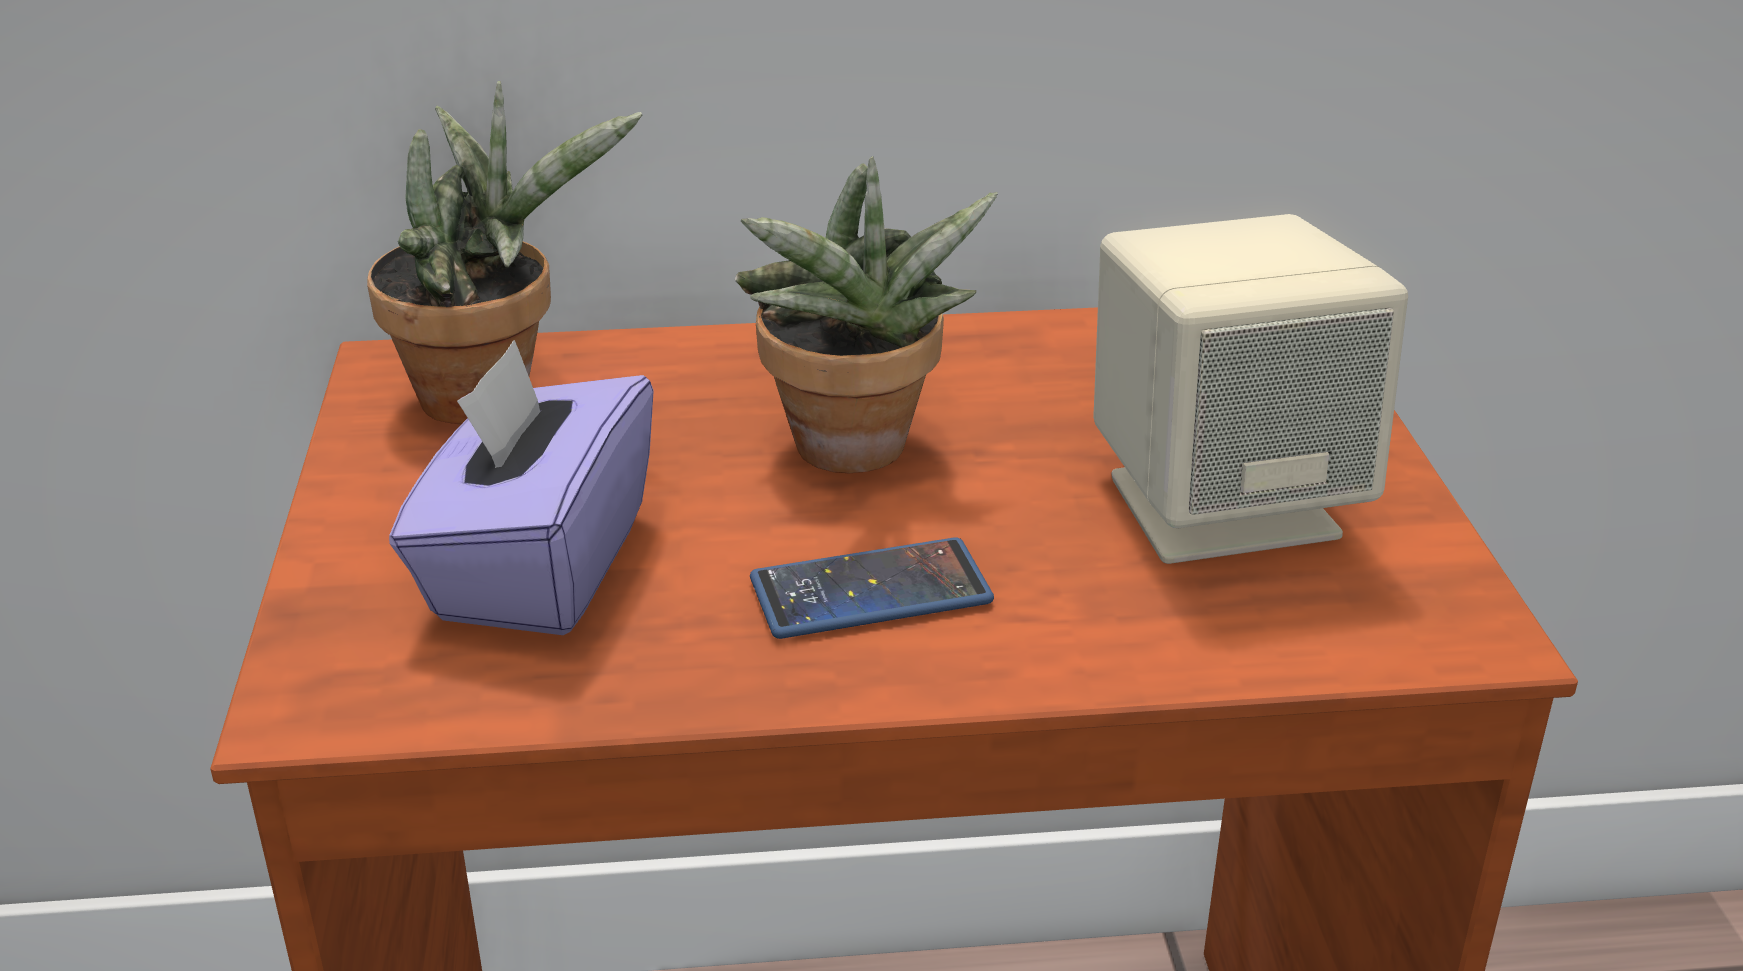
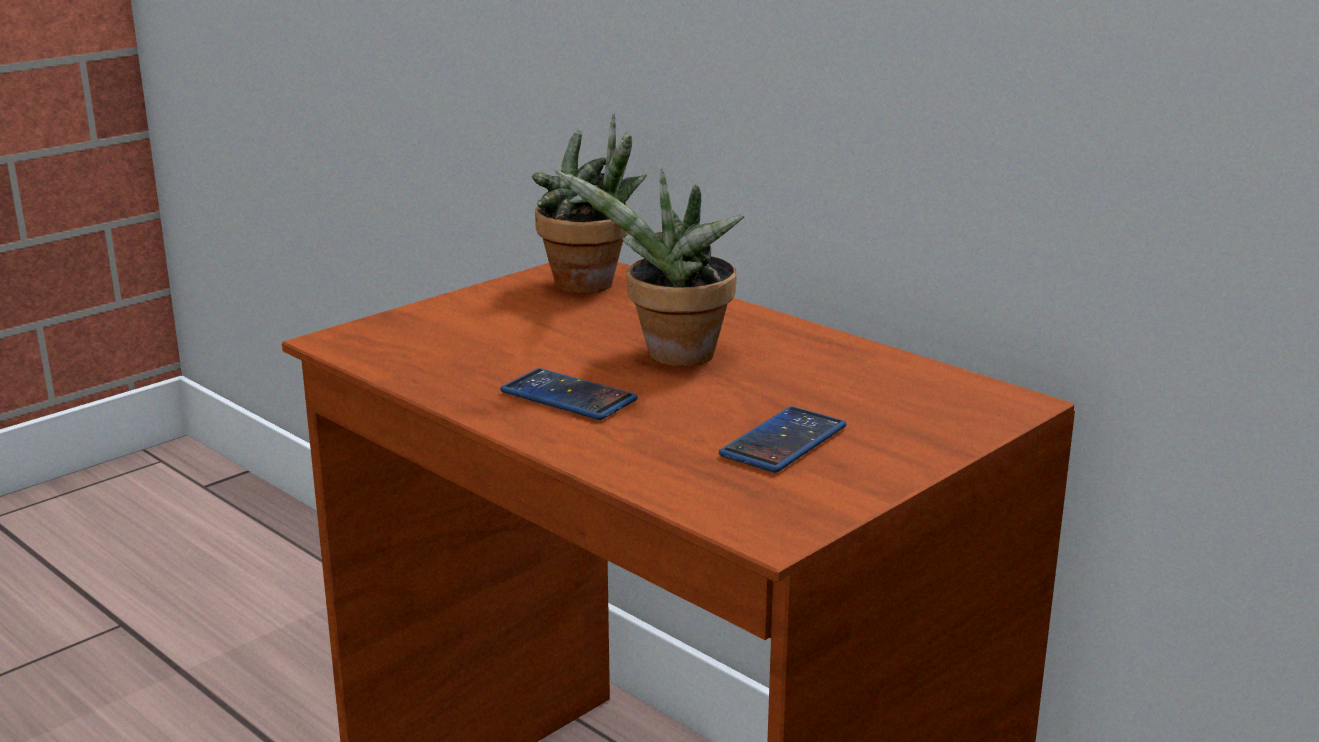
camera: 50 degrees right, 10 degrees down
(538, 566) = (482, 337): purple tissue box -> none
(1222, 505) = (783, 441): beige speaker -> phone

